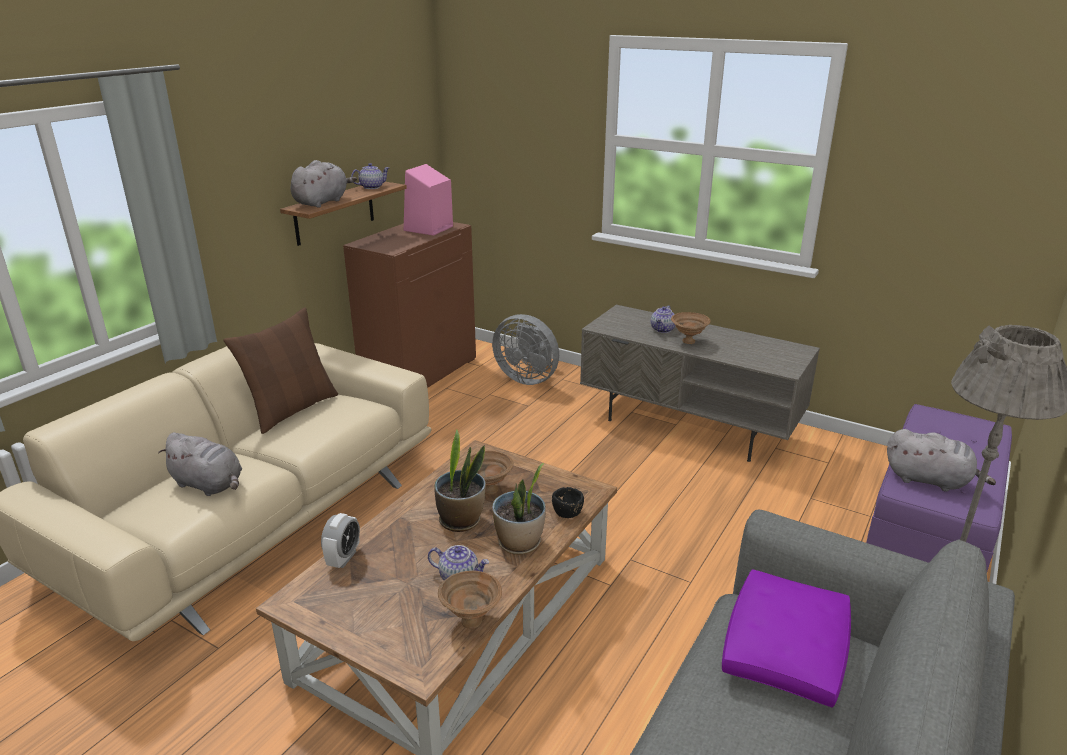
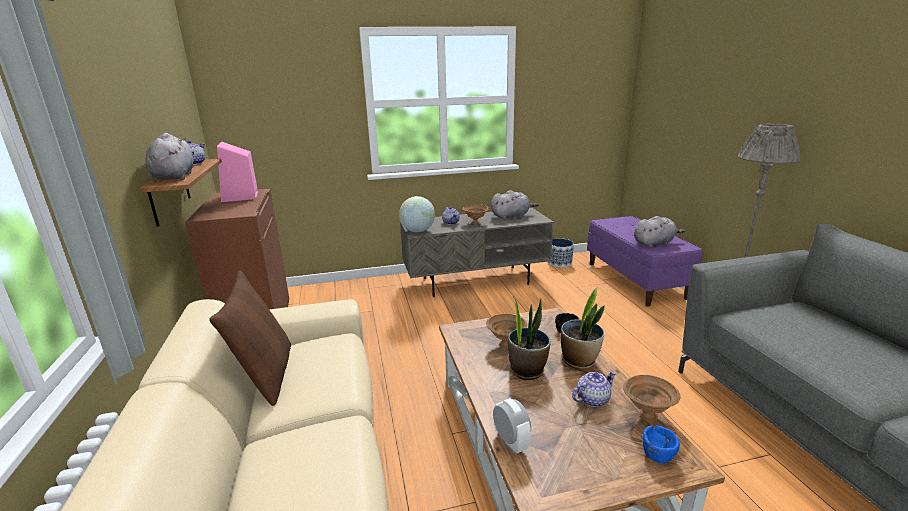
camera: 45 degrees left, 5 degrees down
(209, 485) = (311, 470): grey plush toy -> grey plush toy (511, 216)
(413, 647) = (657, 455): none -> blue bowl
(528, 378) = (345, 296): grey fan -> none
(604, 326) = (418, 231): none -> globe
(785, 651) = (788, 321): purple pillow -> none
(852, 455) = (559, 263): none -> planter

